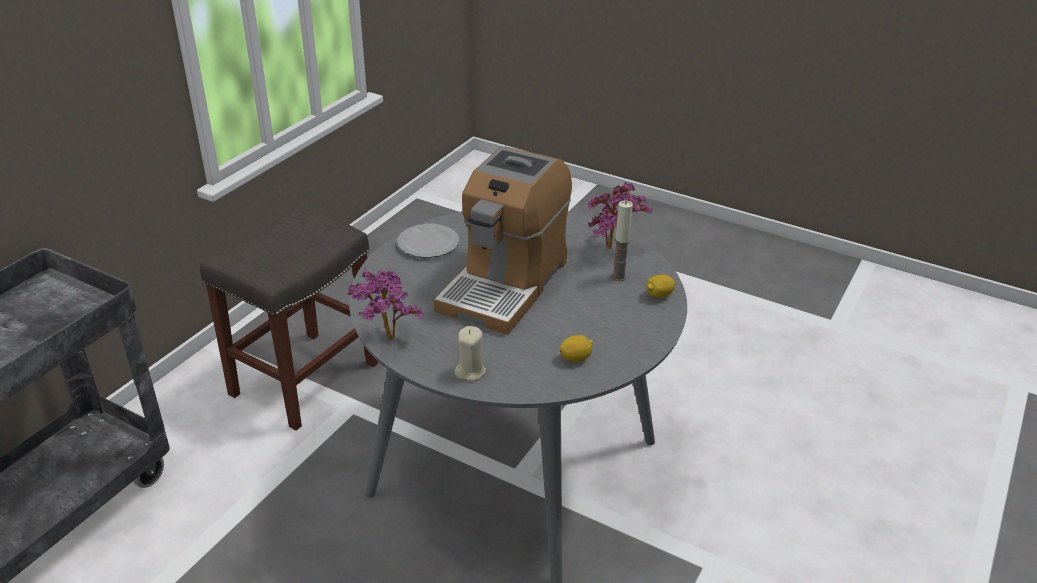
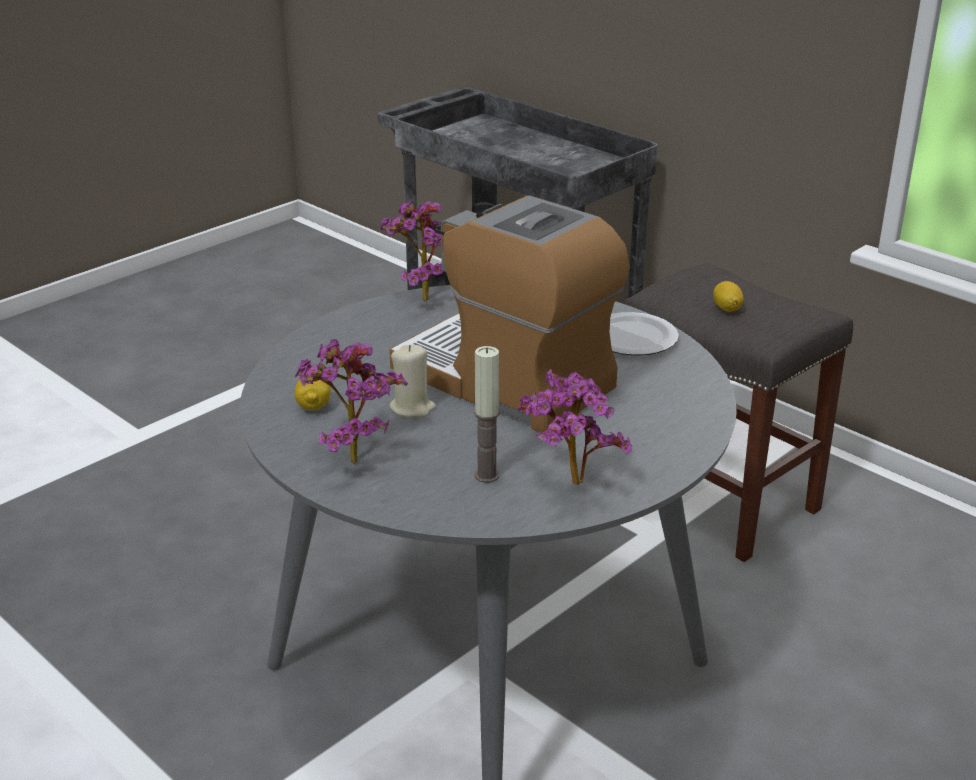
camera: 105 degrees right, 5 degrees down
(470, 371) = (335, 338): beige candle -> beige candle (412, 408)
(628, 329) = (350, 457): none -> potted plant
(659, 295) = (419, 502): lemon -> lemon (727, 308)

